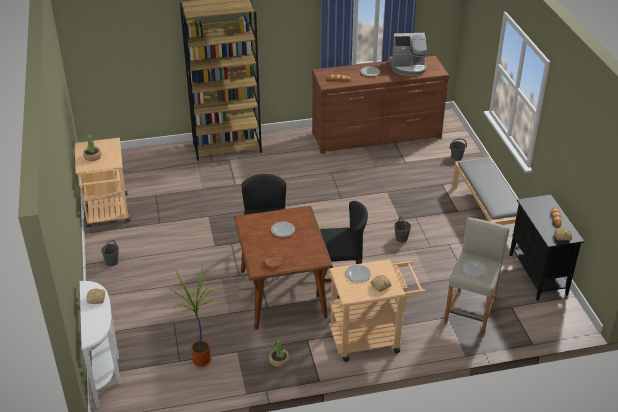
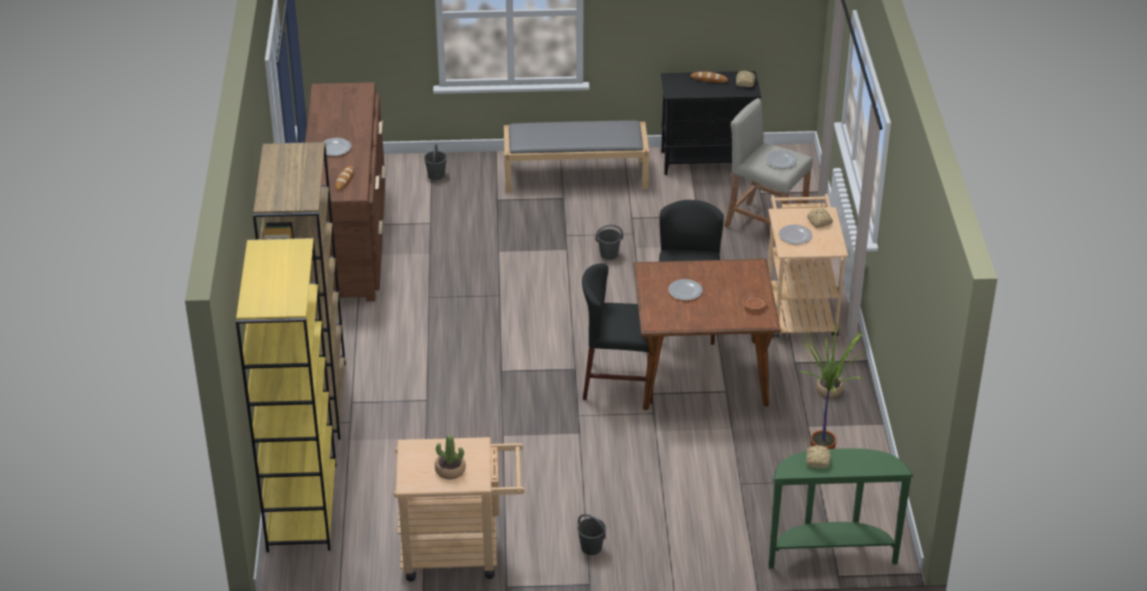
camera: 80 degrees left, 0 degrees up
(106, 371) = (830, 554): white console table -> green console table
(142, 157) = (301, 507): none -> yellow bookcase
(408, 67) = (337, 112): coffee machine -> none

